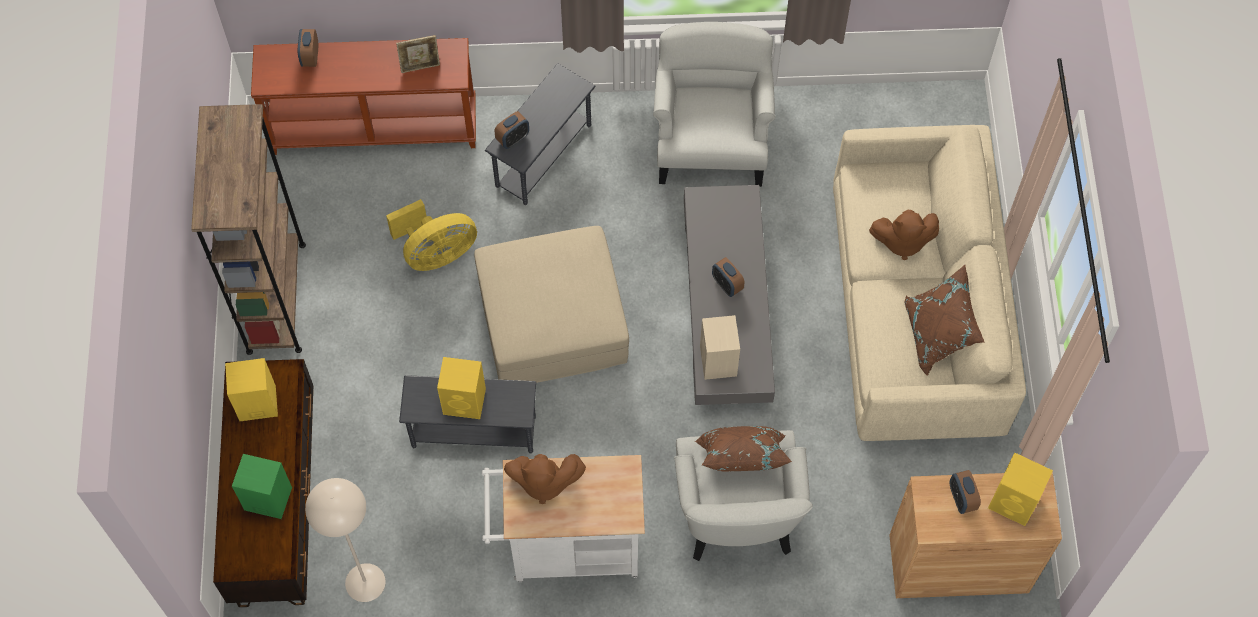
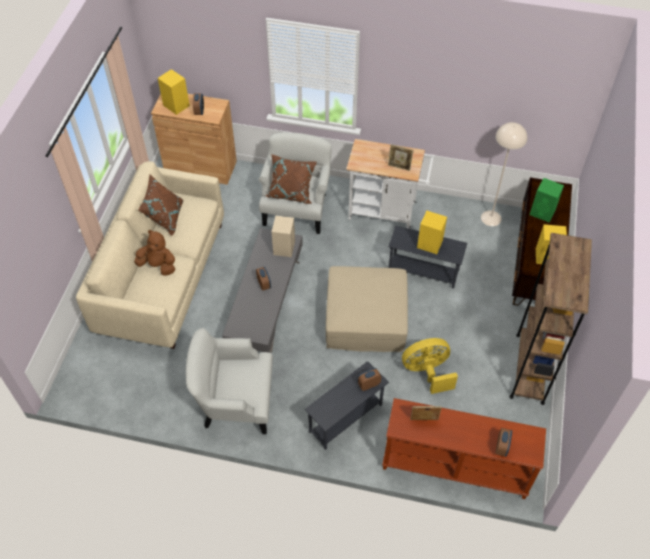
camera: 165 degrees left, 10 degrees down
(543, 482) = (399, 167): brown plush toy -> picture frame
(710, 141) = (235, 402): white armchair -> white armchair turned 75 degrees clockwise

